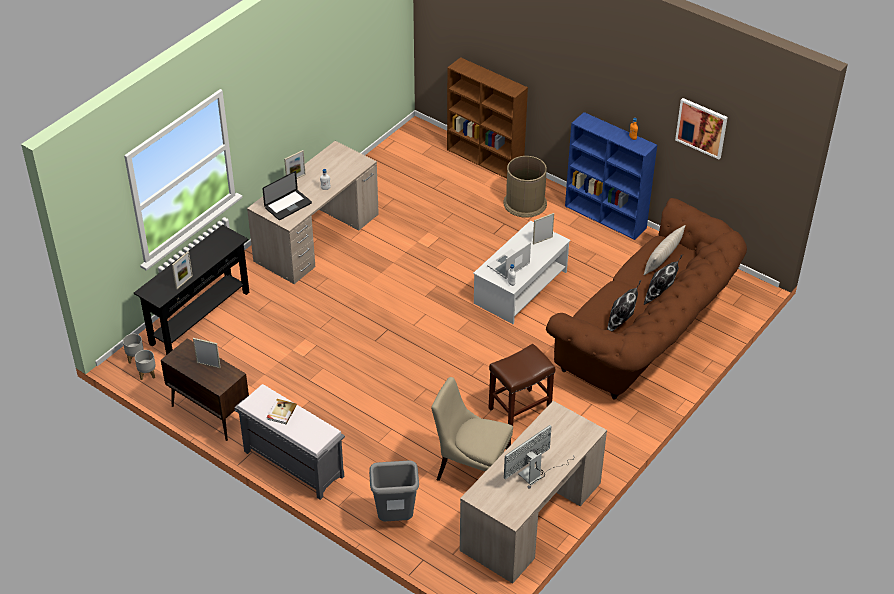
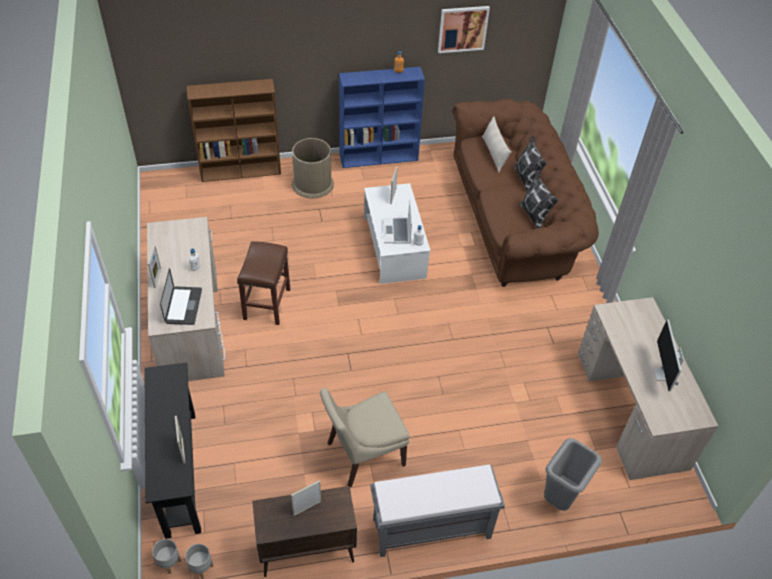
camera: 50 degrees left, 5 degrees up
(281, 412) = (425, 493): book -> none
(470, 469) = (550, 410): beige chair -> beige chair (363, 455)
(519, 410) = (518, 338): brown stool -> brown stool (267, 304)

